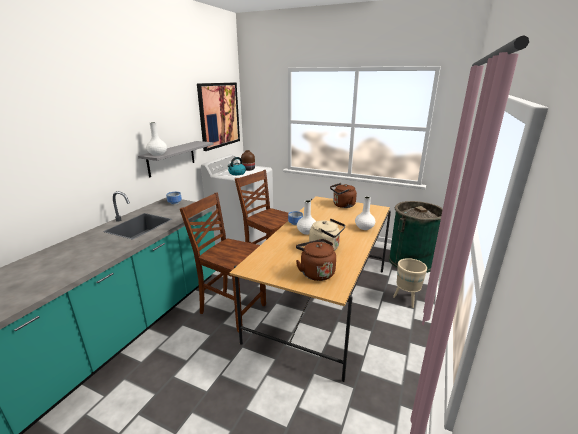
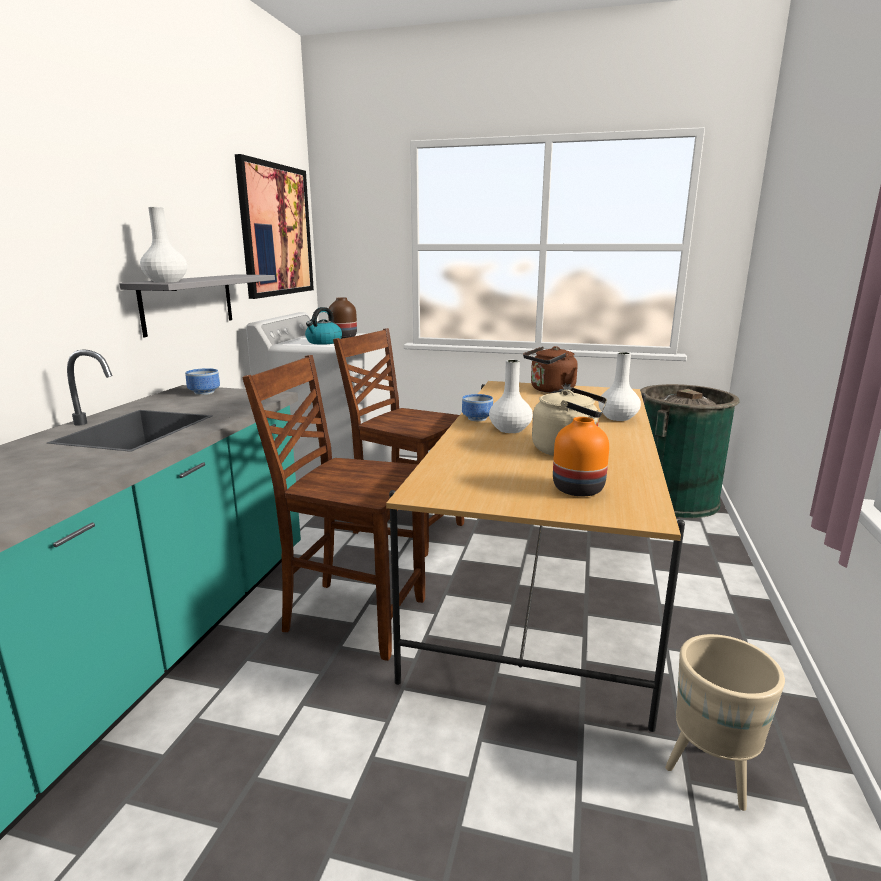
camera: 10 degrees left, 5 degrees down
(316, 272) = (578, 489): brown kettle -> orange vase
(406, 300) = (699, 563): beige planter -> beige planter (711, 774)

